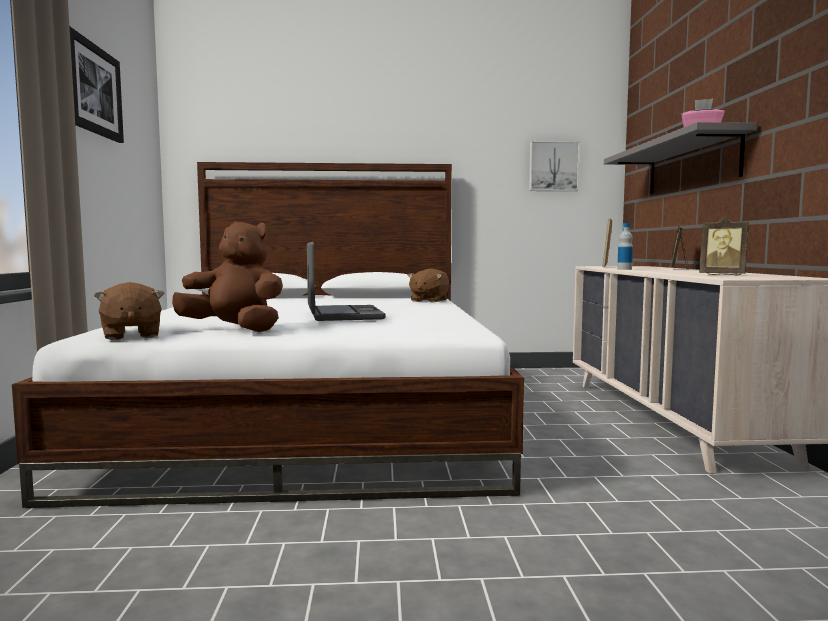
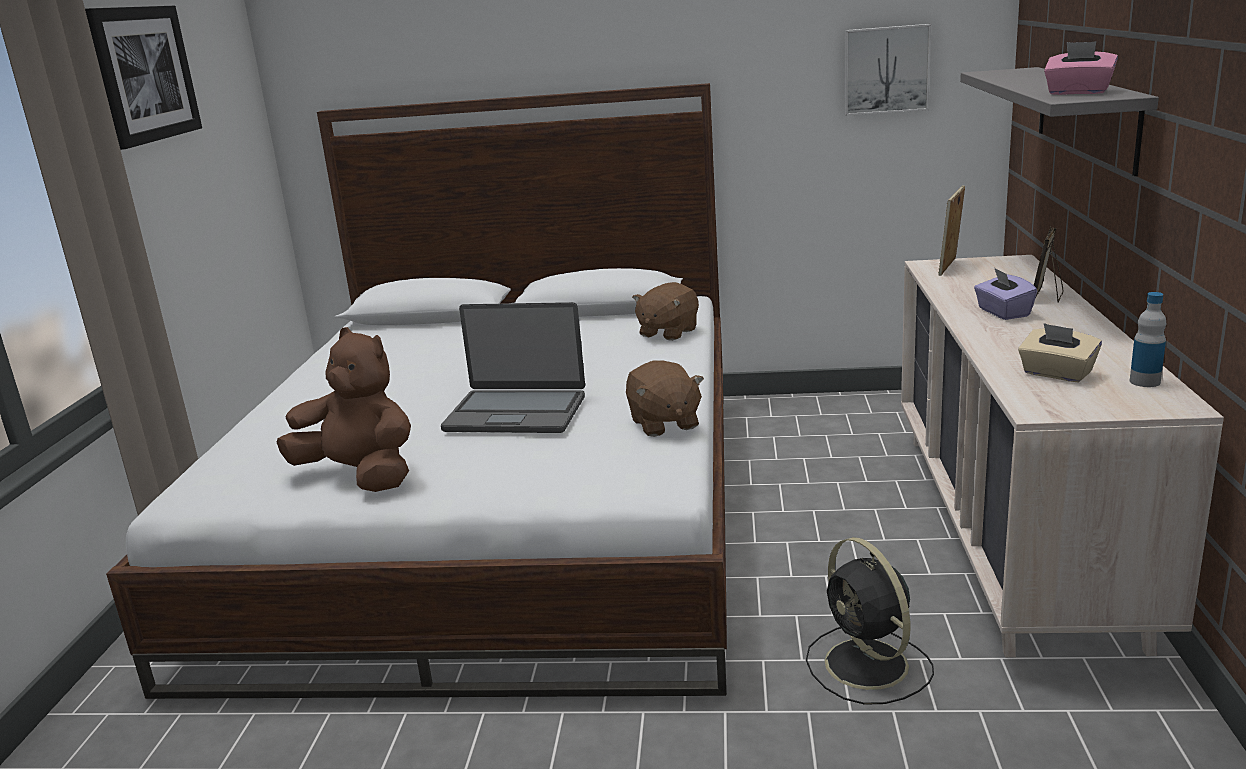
camera: 10 degrees right, 15 degrees up
(131, 335) = (233, 497): brown plush toy -> brown plush toy (663, 423)
(343, 315) = (516, 413): laptop -> laptop turned 105 degrees clockwise
(617, 479) = (868, 666): none -> black fan
(624, 269) = (953, 304): bottle -> bottle (1144, 382)
(659, 270) = (1003, 312): none -> purple tissue box
(722, 275) = (1056, 374): picture frame -> beige tissue box

